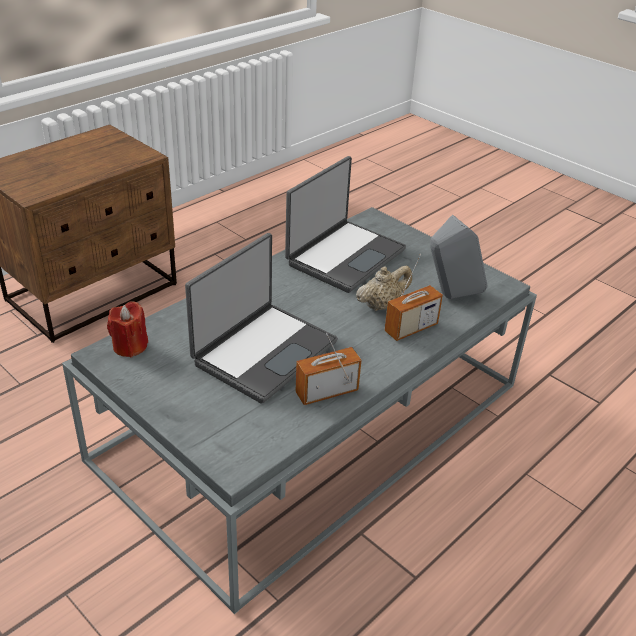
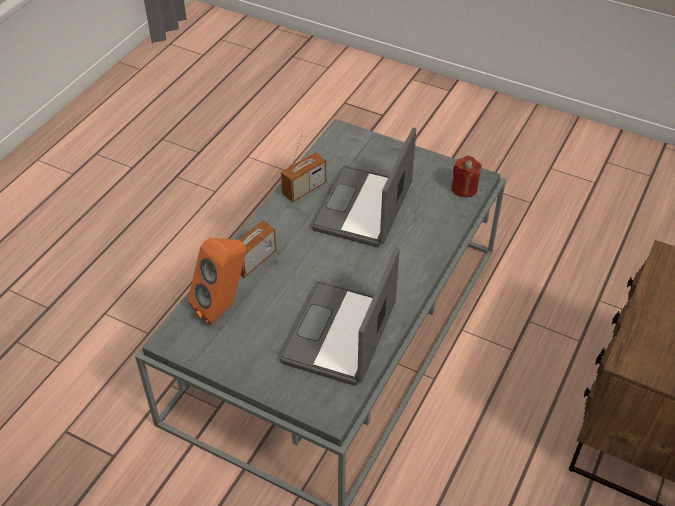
camera: 165 degrees right, 10 degrees up
(381, 305) = (286, 279): beige teapot -> none
(450, 297) = (224, 307): grey speaker -> orange speaker

